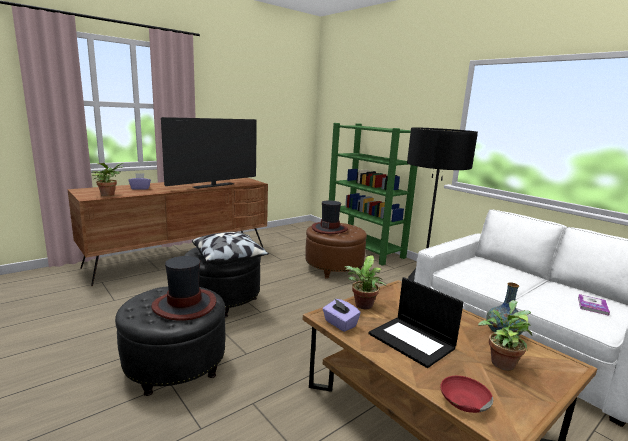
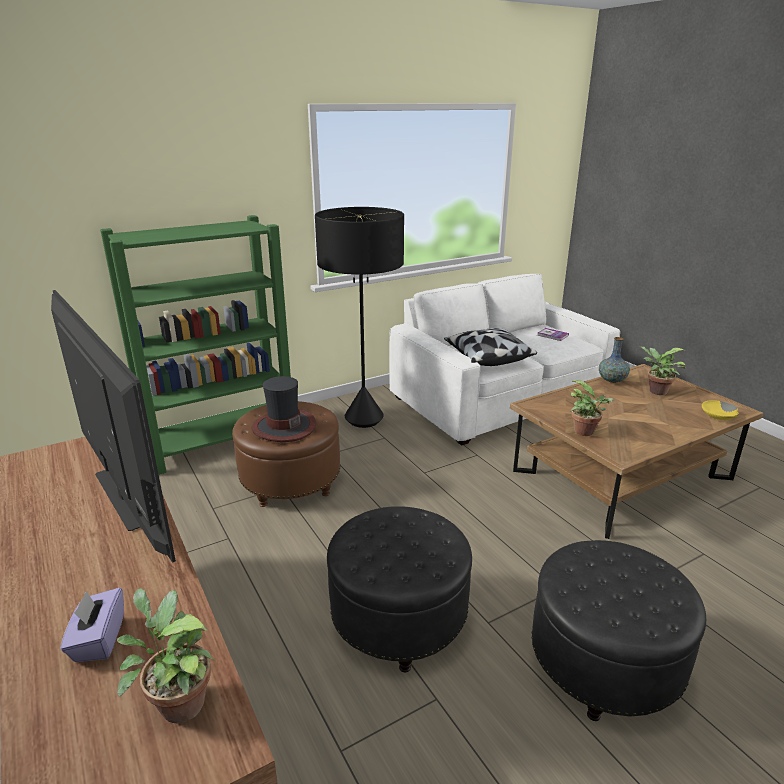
camera: 80 degrees left, 10 degrees up
(185, 305) = (620, 572): hat -> none
(229, 258) = (425, 536): pillow -> pillow (487, 358)
(340, 324) = (632, 450): purple tissue box -> none
(412, 341) = (644, 419): laptop -> none
(463, 400) = (718, 415): red bowl -> yellow bowl

